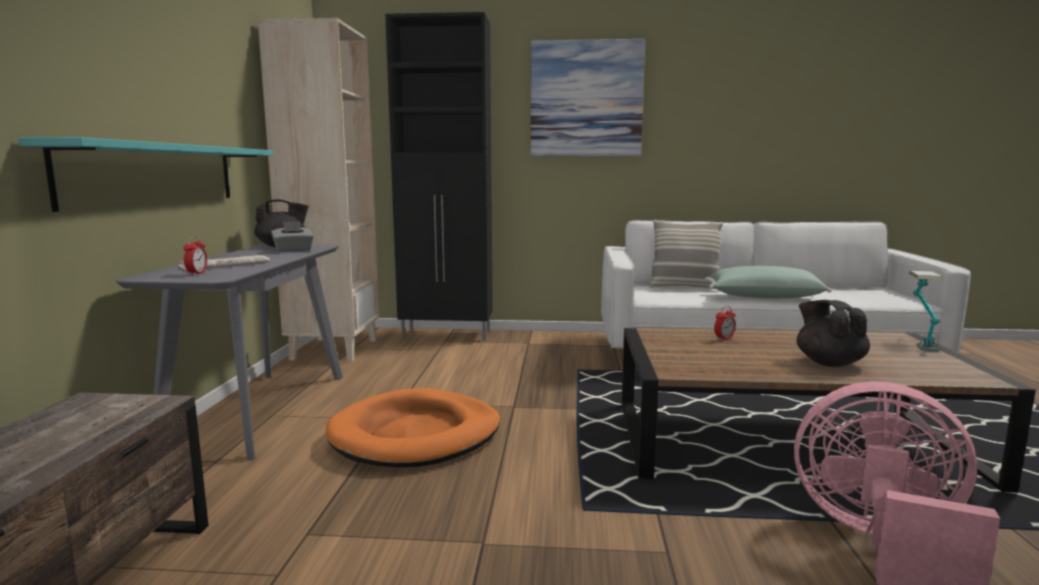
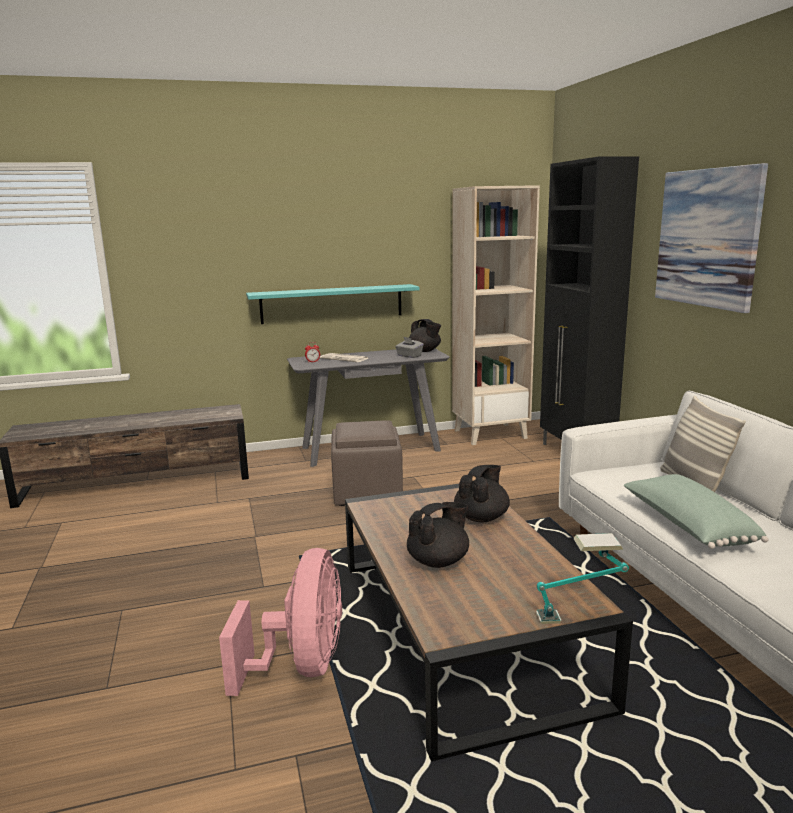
camera: 70 degrees right, 5 degrees up
(416, 435) = (368, 492): orange dog bed -> brown ottoman
(724, 338) = (481, 517): alarm clock -> black teapot

